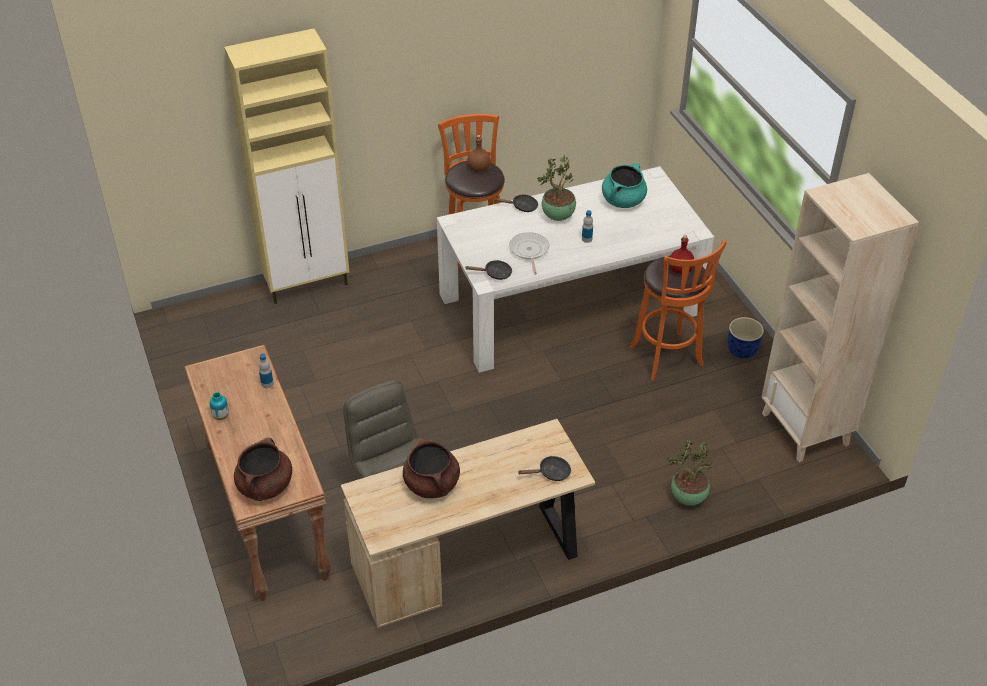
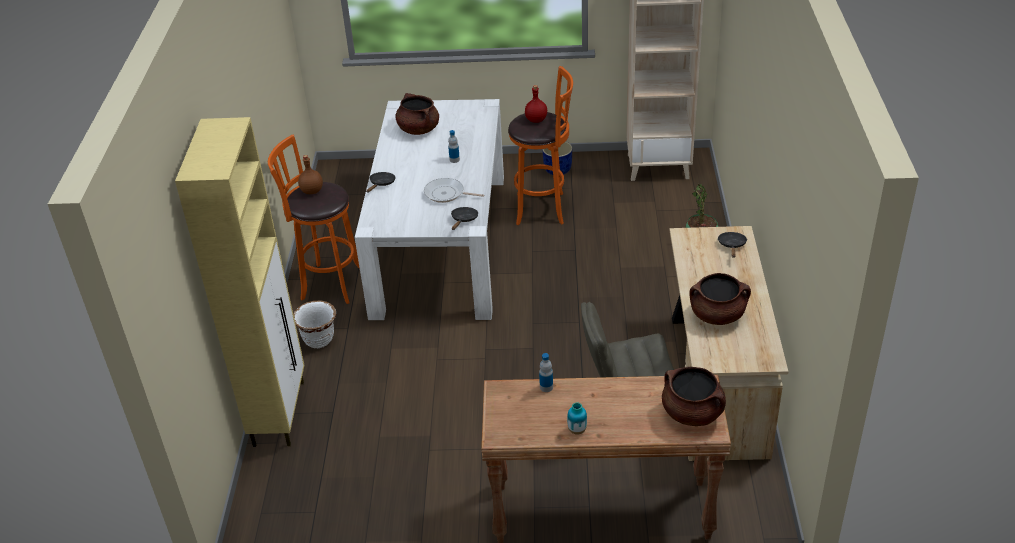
camera: 65 degrees left, 5 degrees down
(400, 275) = (319, 340): none -> white planter
(557, 217) = (412, 168): potted plant -> none
(623, 200) = (418, 129): turquoise cooking pot -> brown cooking pot

